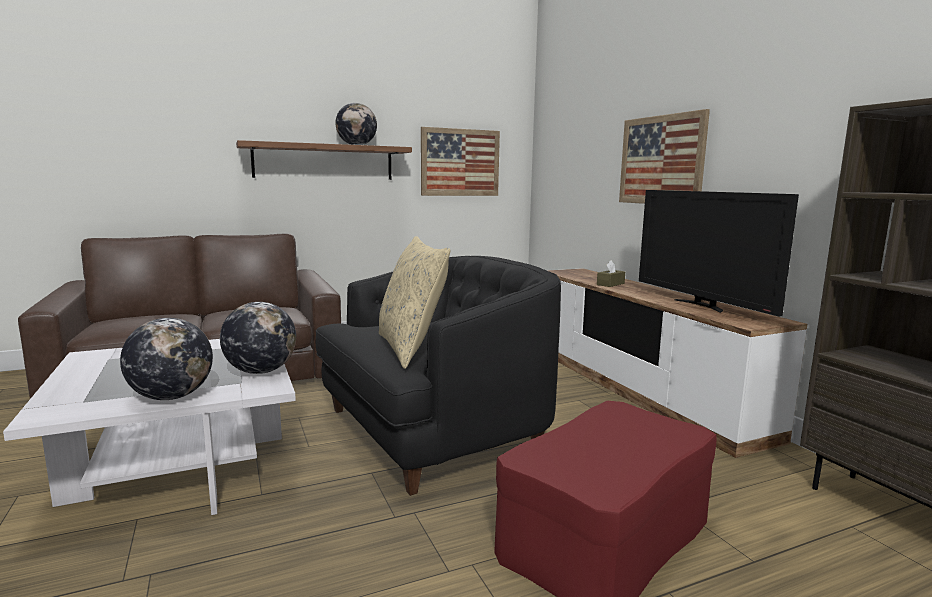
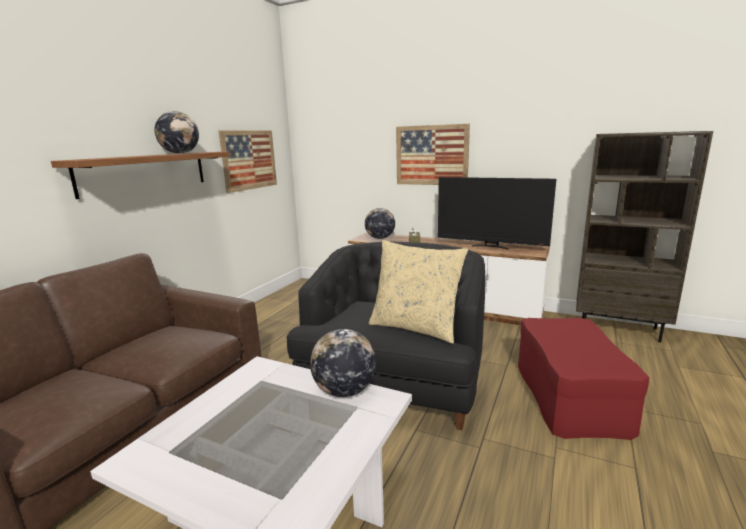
camera: 40 degrees left, 5 degrees up
(171, 397) = (343, 447): globe -> globe (380, 238)

